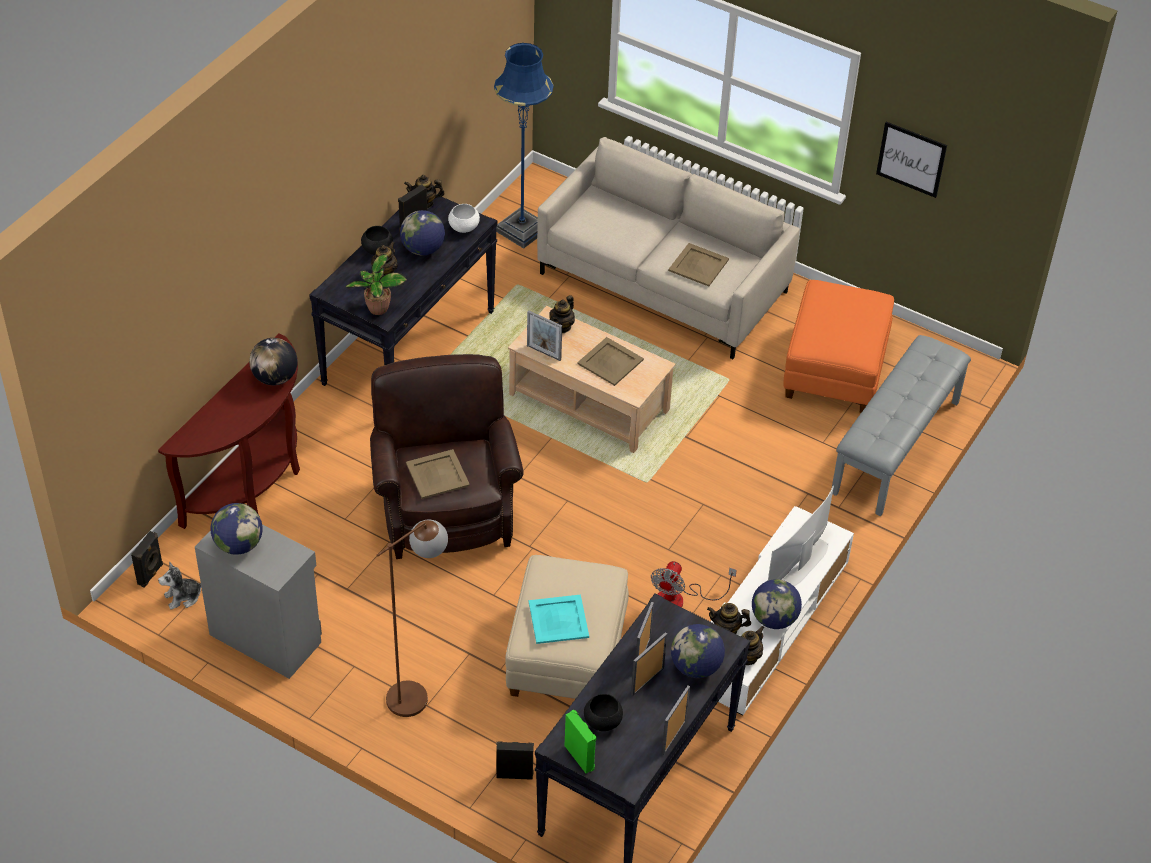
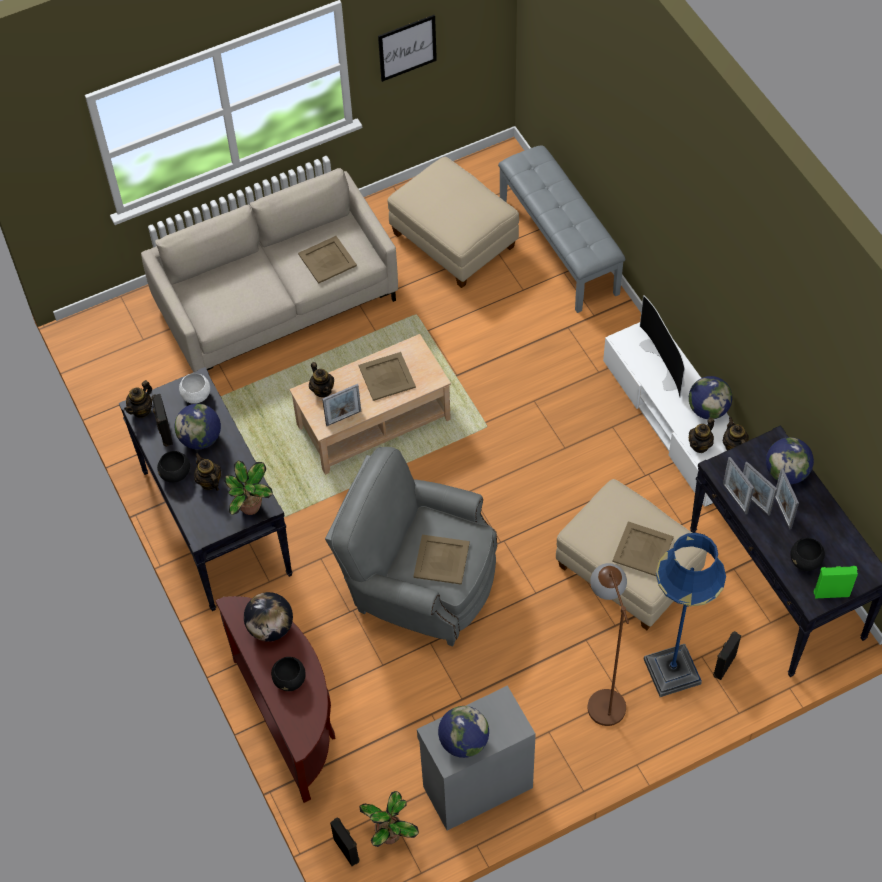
camera: 55 degrees left, 10 degrees up
(183, 597) = (390, 834): plush toy -> potted plant
(233, 411) = (290, 679): none -> black bowl
(445, 506) = (418, 582): brown armchair -> grey armchair
(522, 229) = (136, 369): blue floor lamp -> blue floor lamp (671, 671)
(558, 620) = (643, 550): turquoise tray -> beige tray
(673, 737) = (845, 521): picture frame -> picture frame (735, 498)
(679, 599) = (620, 466): fan -> none
(835, 370) = (454, 241): orange ottoman -> beige ottoman

